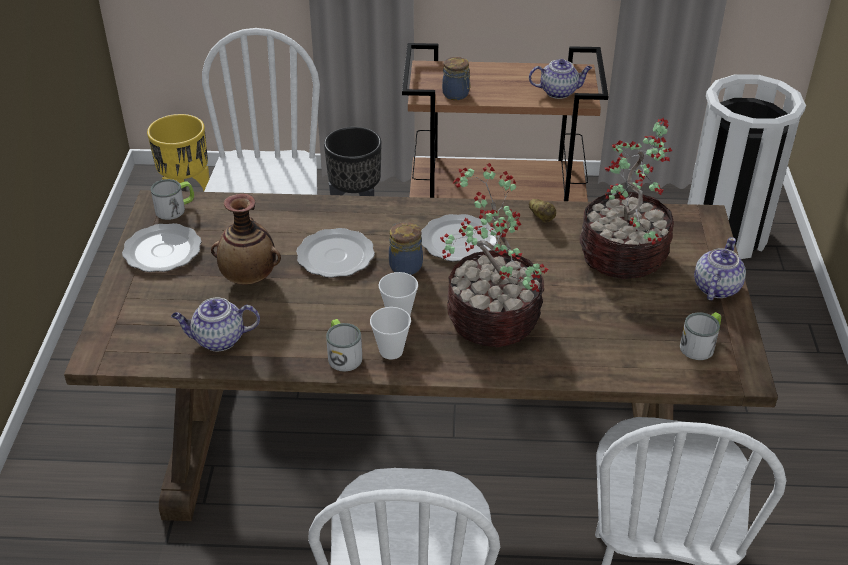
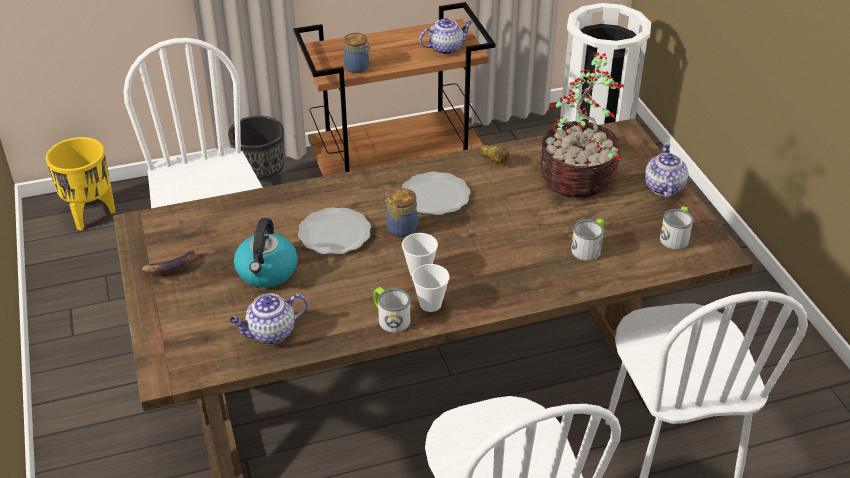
camera: 20 degrees left, 0 degrees up
(161, 251) = (169, 267): plate -> banana
(175, 209) = (159, 225): mug -> mug (589, 248)
(249, 278) = (267, 271): vase -> kettle
(491, 317) = (498, 255): potted plant -> none

